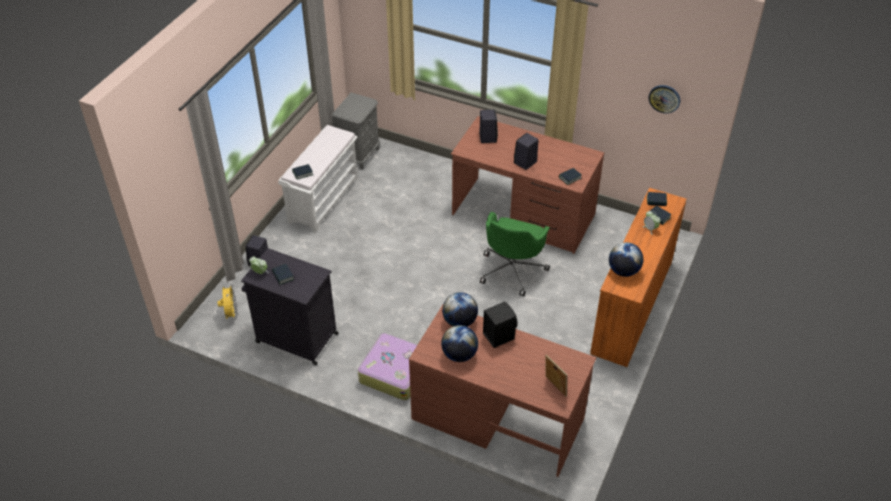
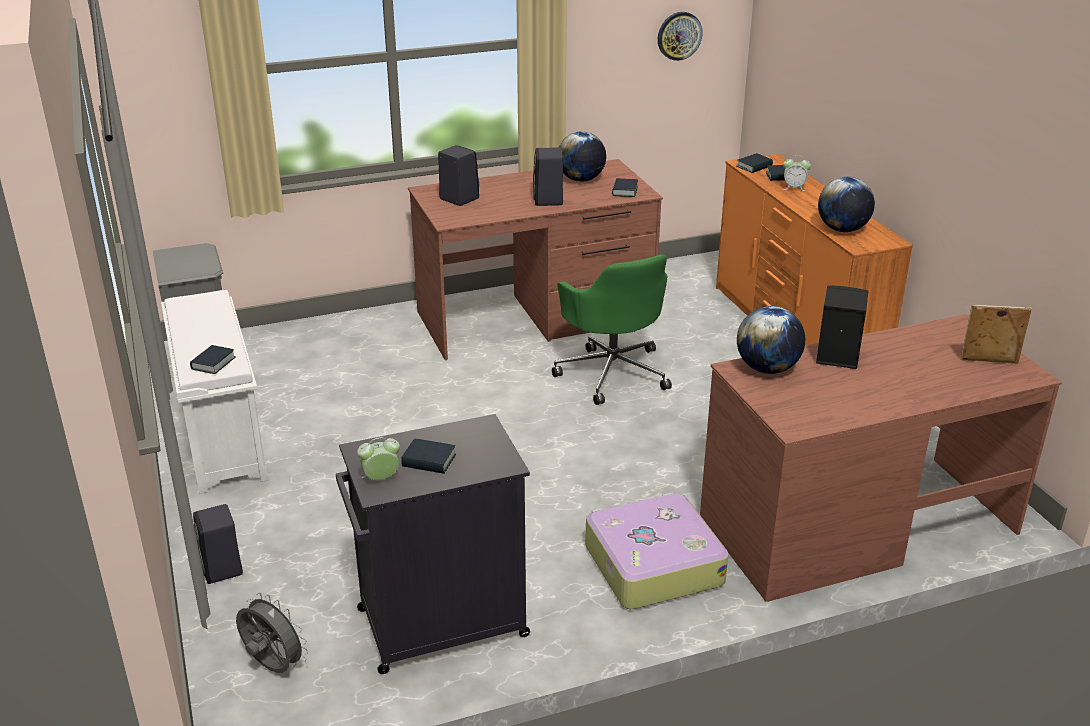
camera: 45 degrees left, 15 degrees down
(231, 314) = (273, 667): yellow fan -> grey fan
(459, 355) = (834, 400): globe -> globe (581, 179)

